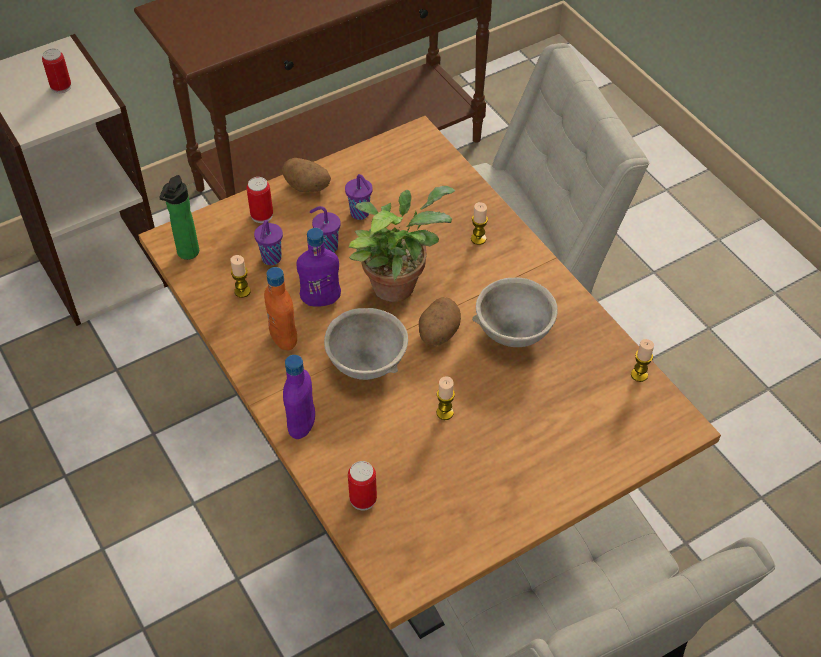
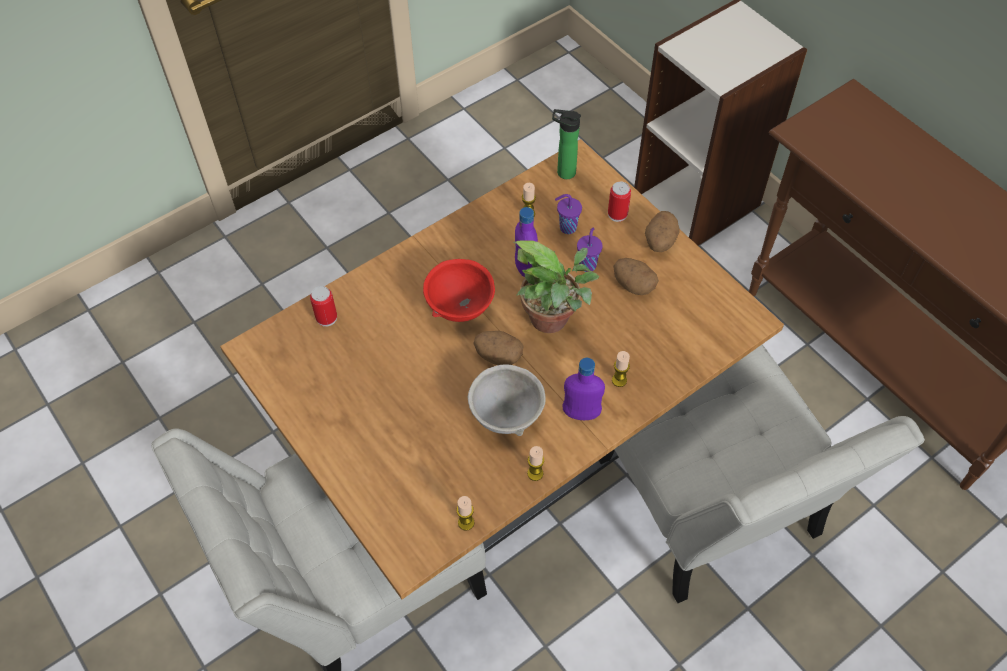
camera: 85 degrees right, 5 degrees up
(61, 86) = (734, 55): can -> none
(284, 339) = (480, 248): orange bottle -> none
(302, 425) = (394, 271): purple bottle -> purple bottle (581, 413)
(360, 214) = (633, 285): purple cup -> potato
(367, 362) = (461, 307): grey bowl -> red bowl
(445, 412) = (412, 367): candle -> candle (535, 473)

